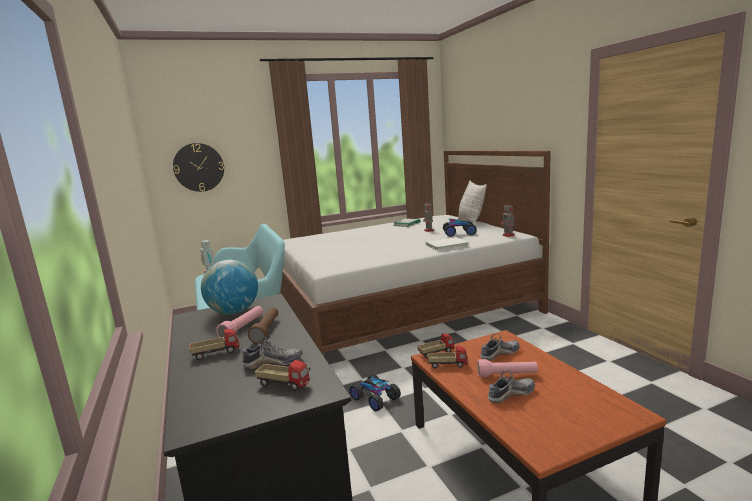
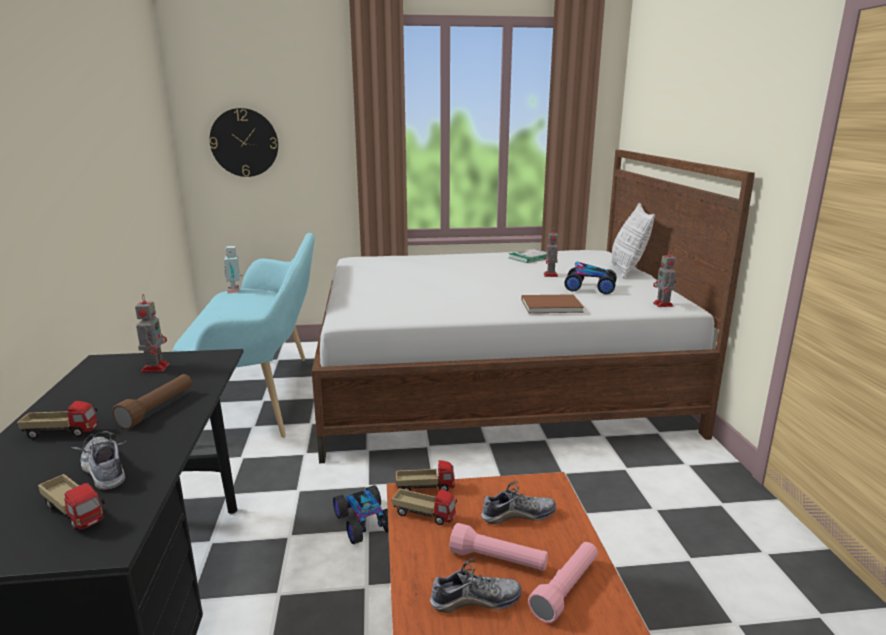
camera: 15 degrees right, 5 degrees up
(234, 312) = (156, 367): globe -> toy robot
(243, 328) = (136, 398): pink flashlight -> pink flashlight (566, 589)
(273, 363) = (104, 470): shoe -> shoe turned 135 degrees counterclockwise
(445, 245) = (549, 305): white book -> brown book

